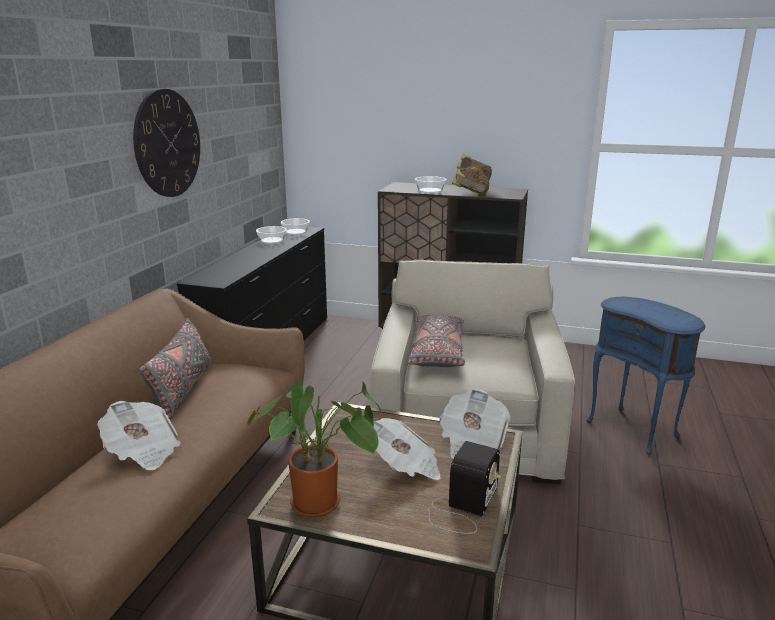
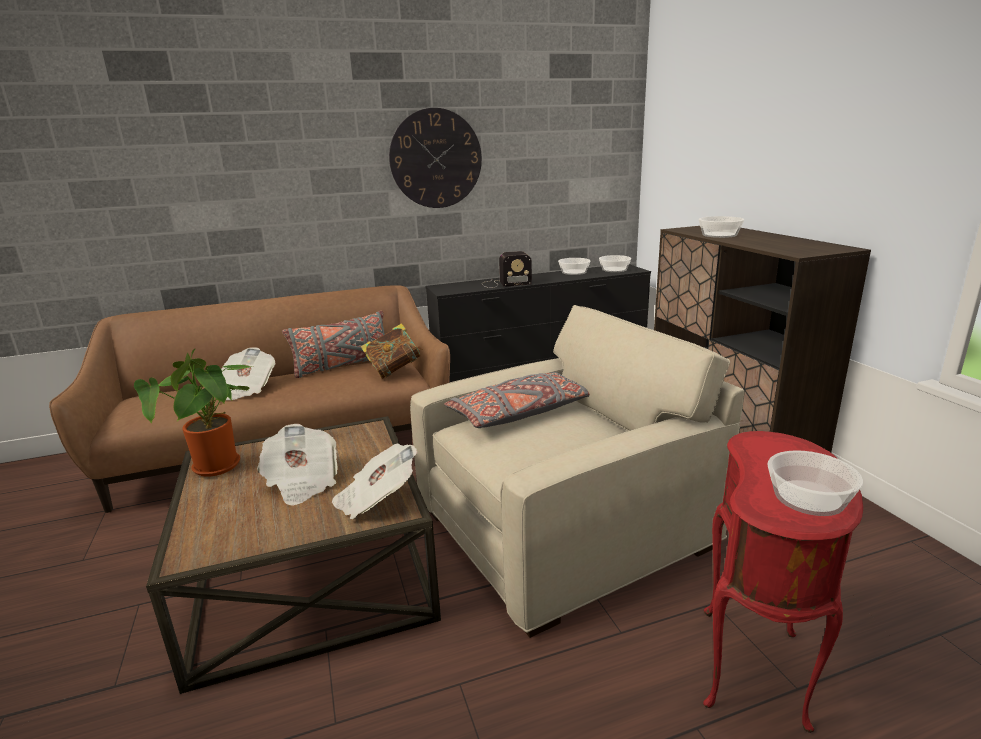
camera: 55 degrees right, 0 degrees up
(463, 507) = (248, 533): radio -> radio (504, 283)
(471, 192) = (765, 242): book -> book (394, 371)
(634, 429) = (757, 669): blue side table -> red side table
(676, 316) = (809, 498): none -> bowl

